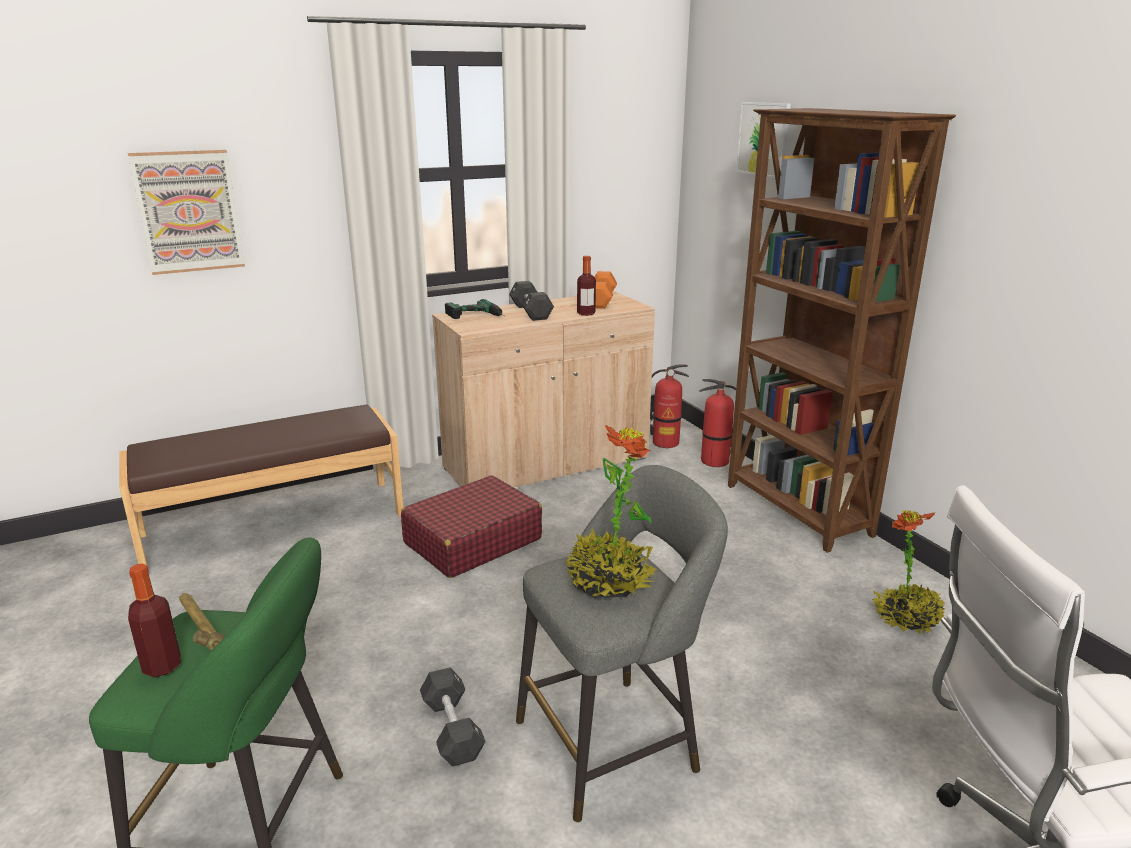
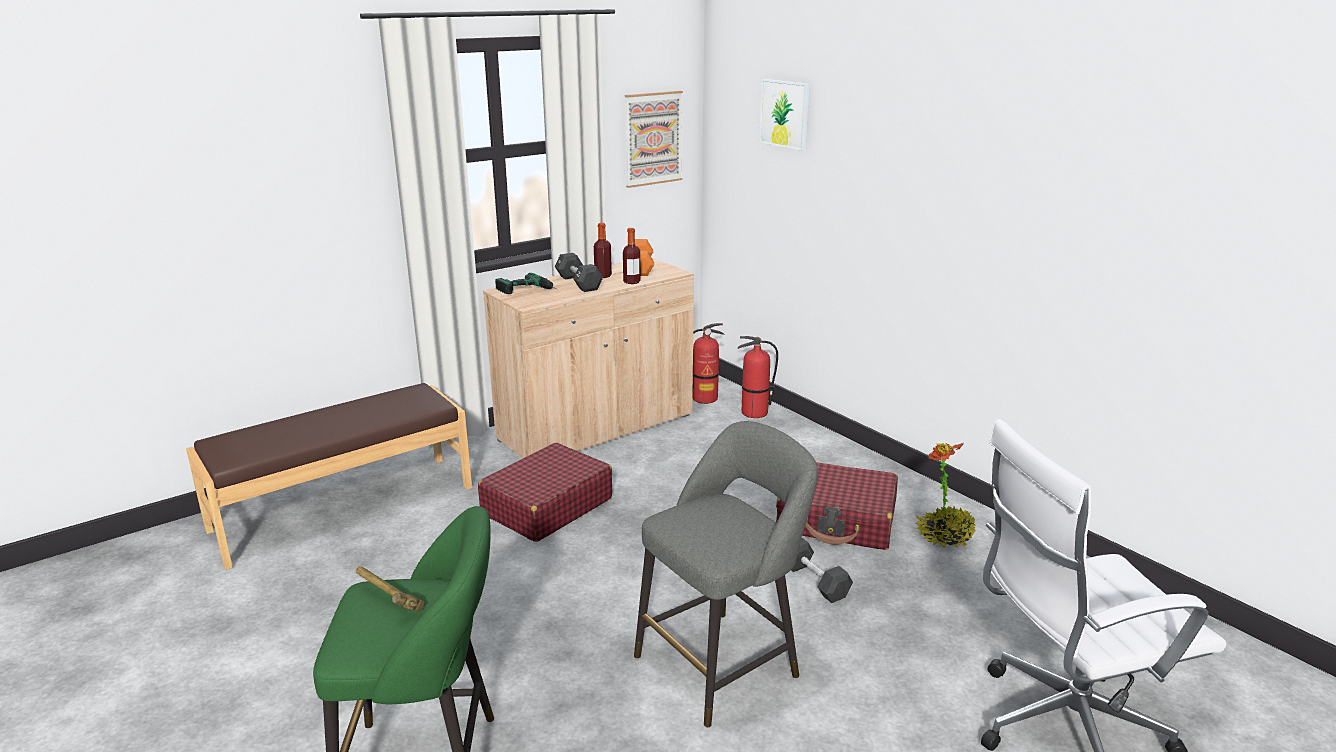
camera: 10 degrees left, 0 degrees up
(162, 666) = (364, 627): bottle -> bottle (603, 276)
(189, 212) = (245, 205): picture -> picture (653, 138)
(452, 729) = (579, 669): black dumbbell -> black dumbbell (814, 581)
(609, 582) = (719, 523): potted plant -> none
(781, 586) = (836, 520): none -> red suitcase
(797, 511) = (837, 452): brown bookcase -> none

